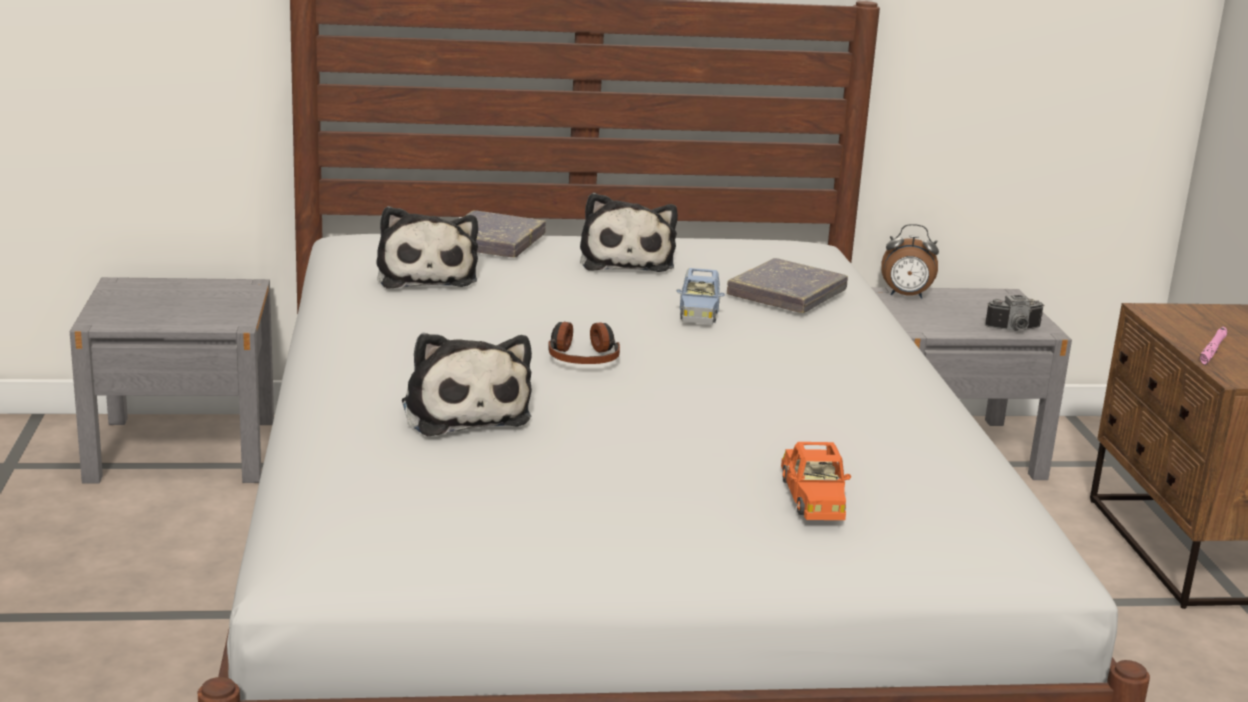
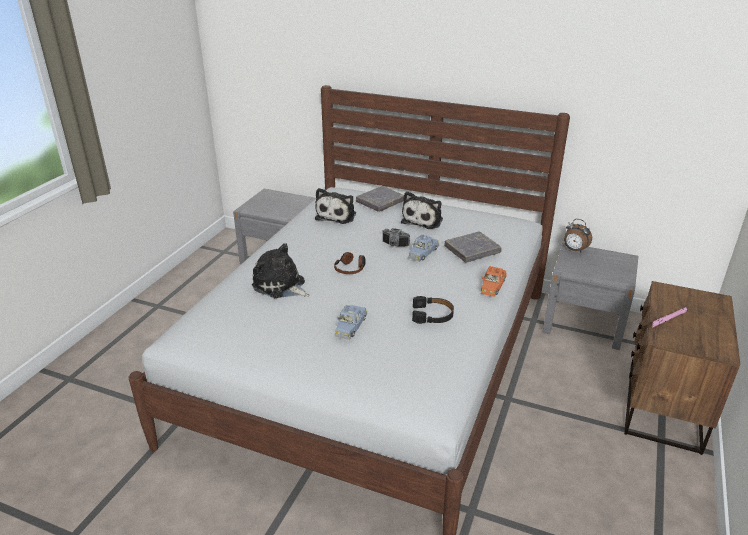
camera: 30 degrees right, 10 degrees up
(464, 412) = (281, 286): plush toy -> plush toy turned 120 degrees clockwise
(713, 451) = (350, 326): none -> blue toy car
(813, 497) = (365, 359): orange toy car -> orange toy car (492, 286)
(849, 403) = (432, 315): none -> black headphones
(1015, 330) = (610, 279): camera -> camera (394, 245)

